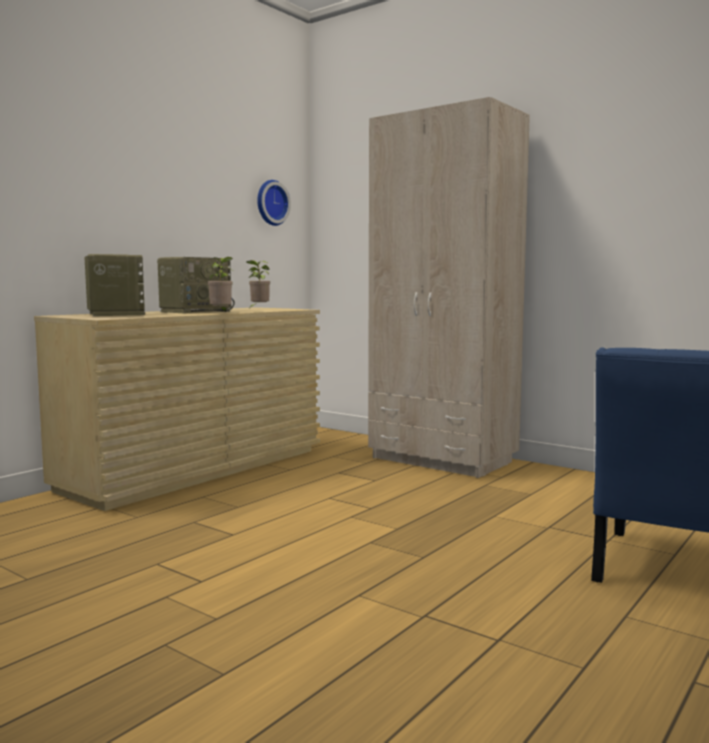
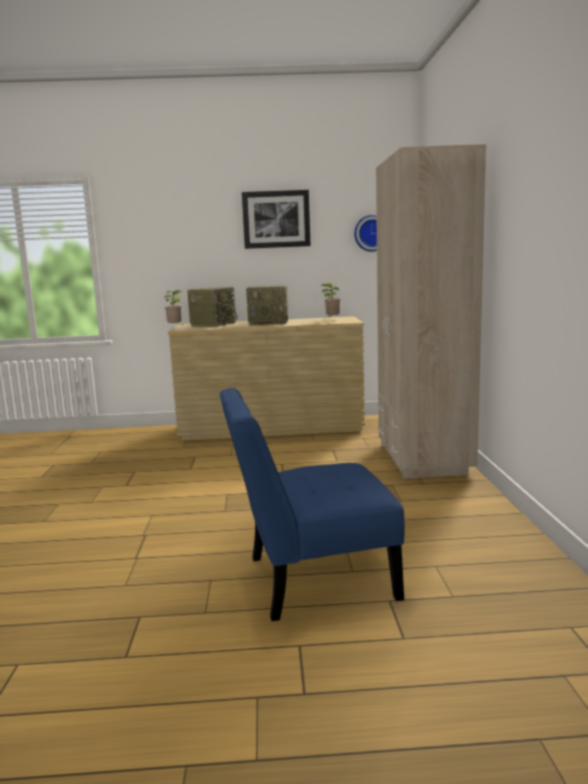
camera: 50 degrees right, 5 degrees up
(173, 165) = (276, 219): none -> picture
(221, 313) = (265, 326): potted plant -> potted plant (175, 327)

